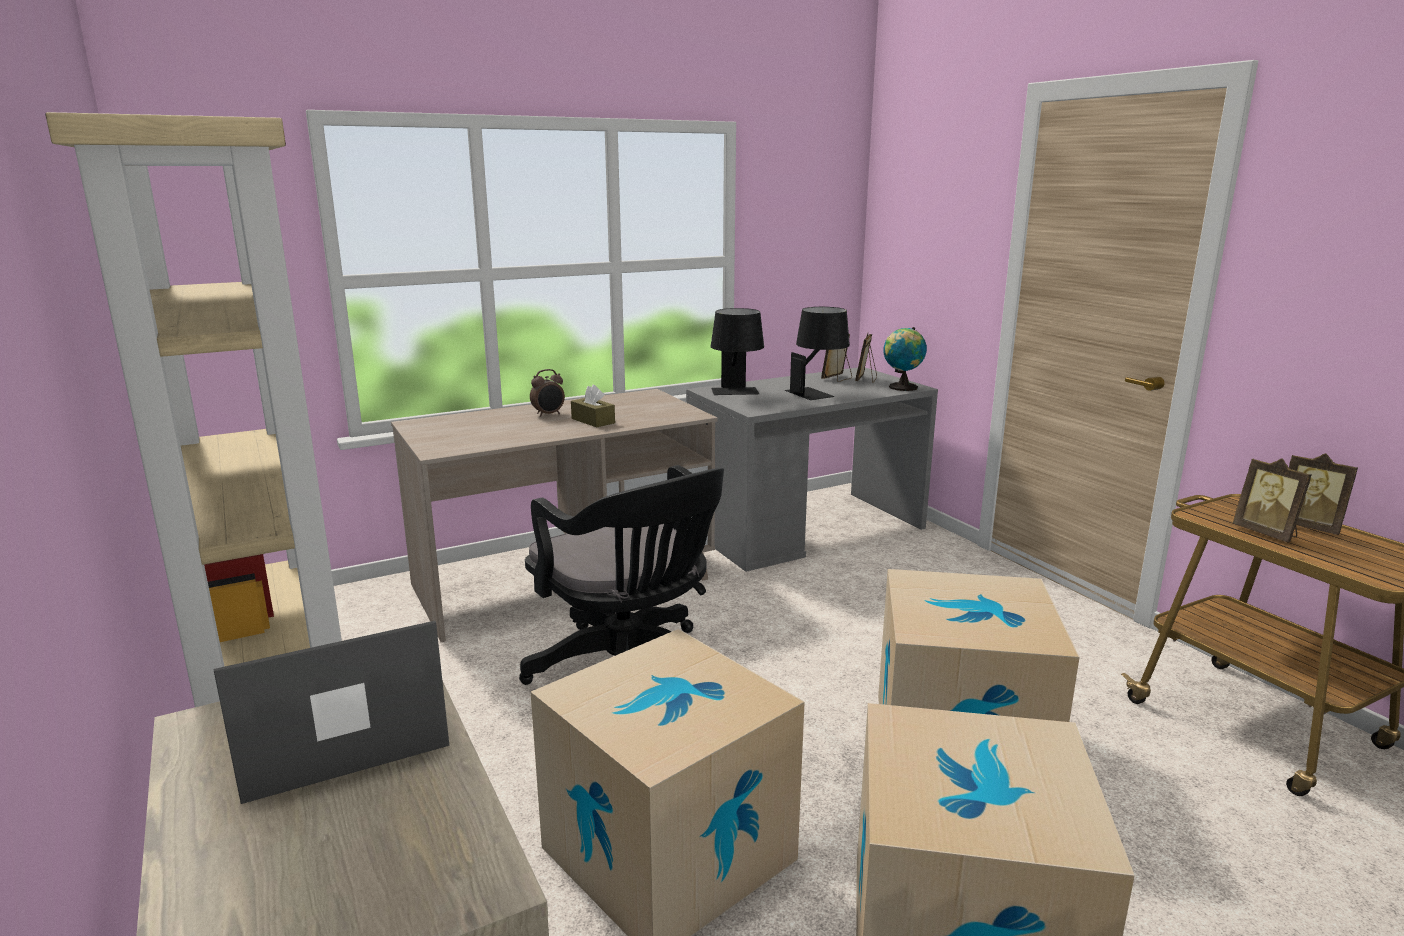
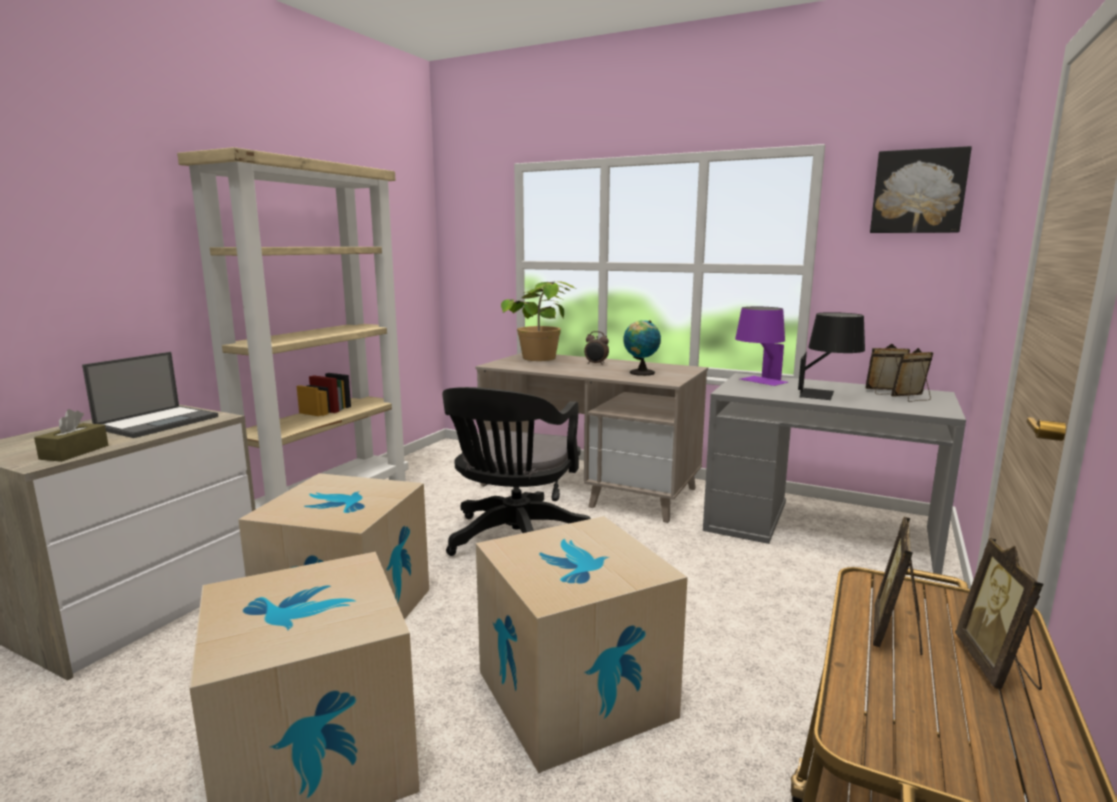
camera: 55 degrees right, 5 degrees down
(338, 734) = (158, 422): laptop -> laptop turned 90 degrees clockwise
(475, 429) = (541, 361): none -> potted plant
(593, 421) = (604, 371): brown tissue box -> brown tissue box (74, 452)
(736, 393) = (758, 382): black table lamp -> purple table lamp
(812, 177) = (918, 191): none -> picture
(901, 387) = (925, 410): globe -> globe (640, 373)

